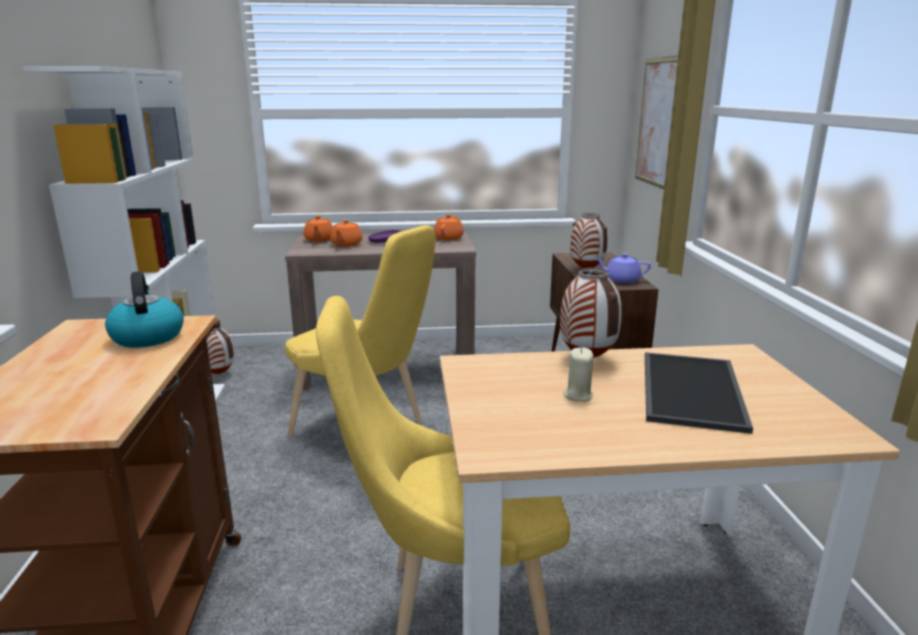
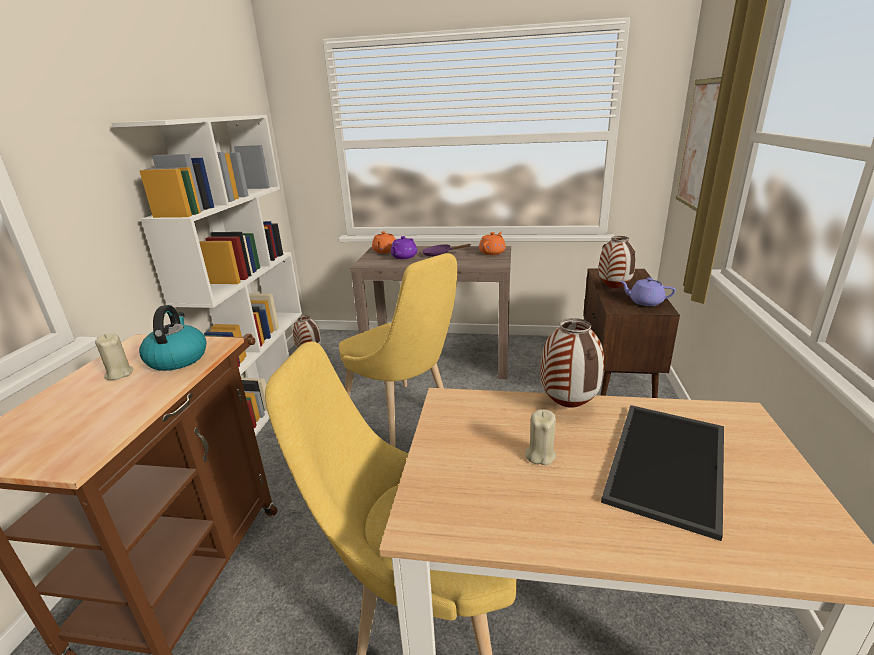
camera: 15 degrees right, 5 degrees up
(82, 354) = (119, 374): none -> beige candle
(346, 244) = (403, 257): orange teapot -> purple teapot

